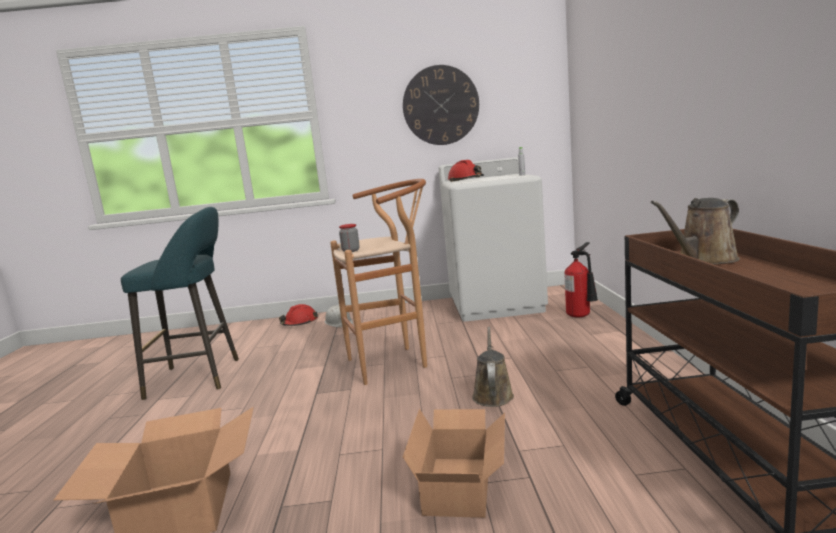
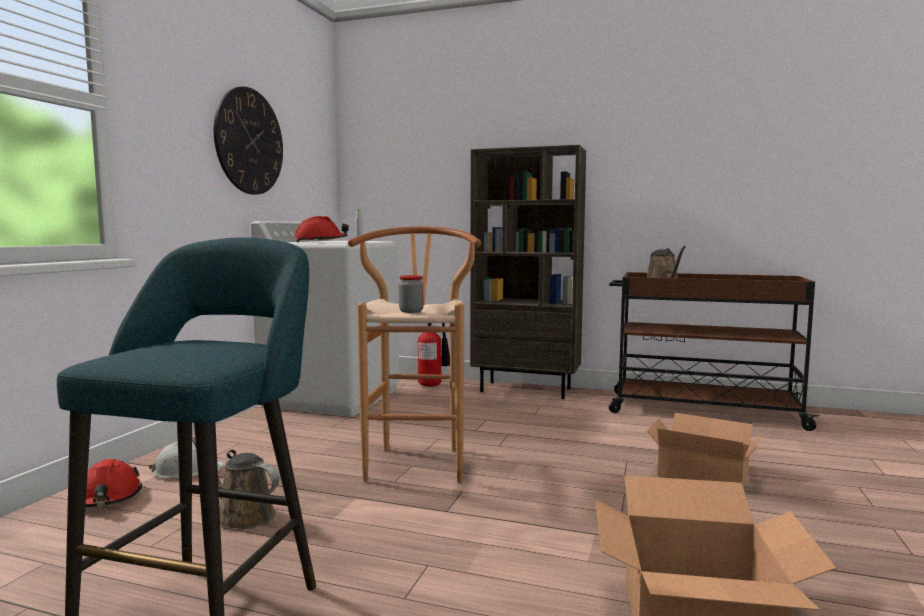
camera: 70 degrees left, 5 degrees down
(492, 394) = (556, 439): brown watering can -> brown watering can (241, 515)
(634, 349) = (526, 390): none -> brown bookcase

